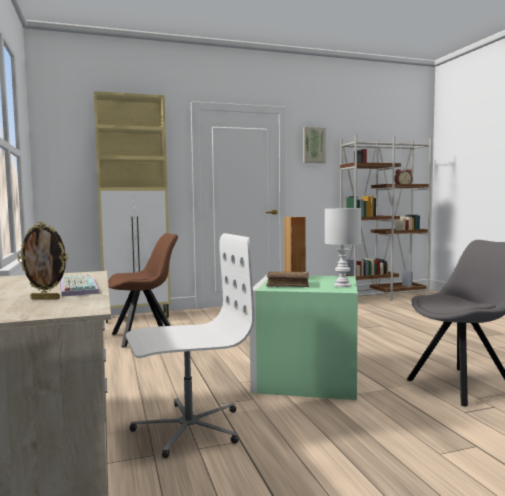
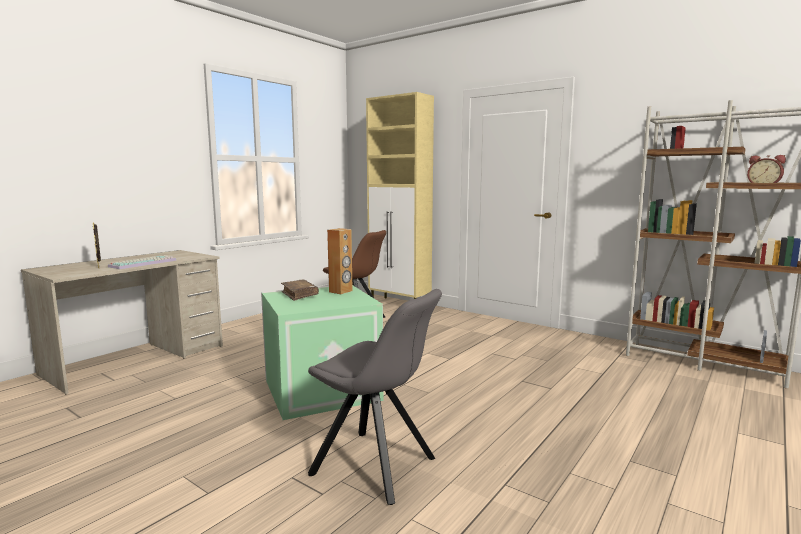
camera: 55 degrees right, 5 degrees up
(188, 428) = (188, 379): white office chair -> none
(313, 145) = (613, 125): picture -> none
(341, 285) = (313, 307): white table lamp -> none

